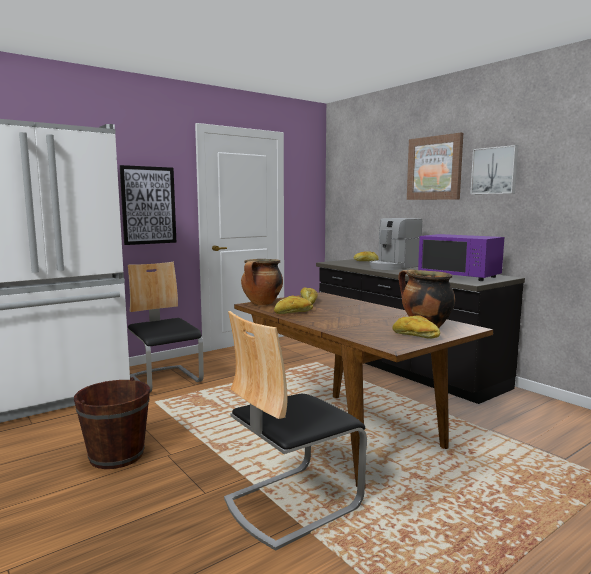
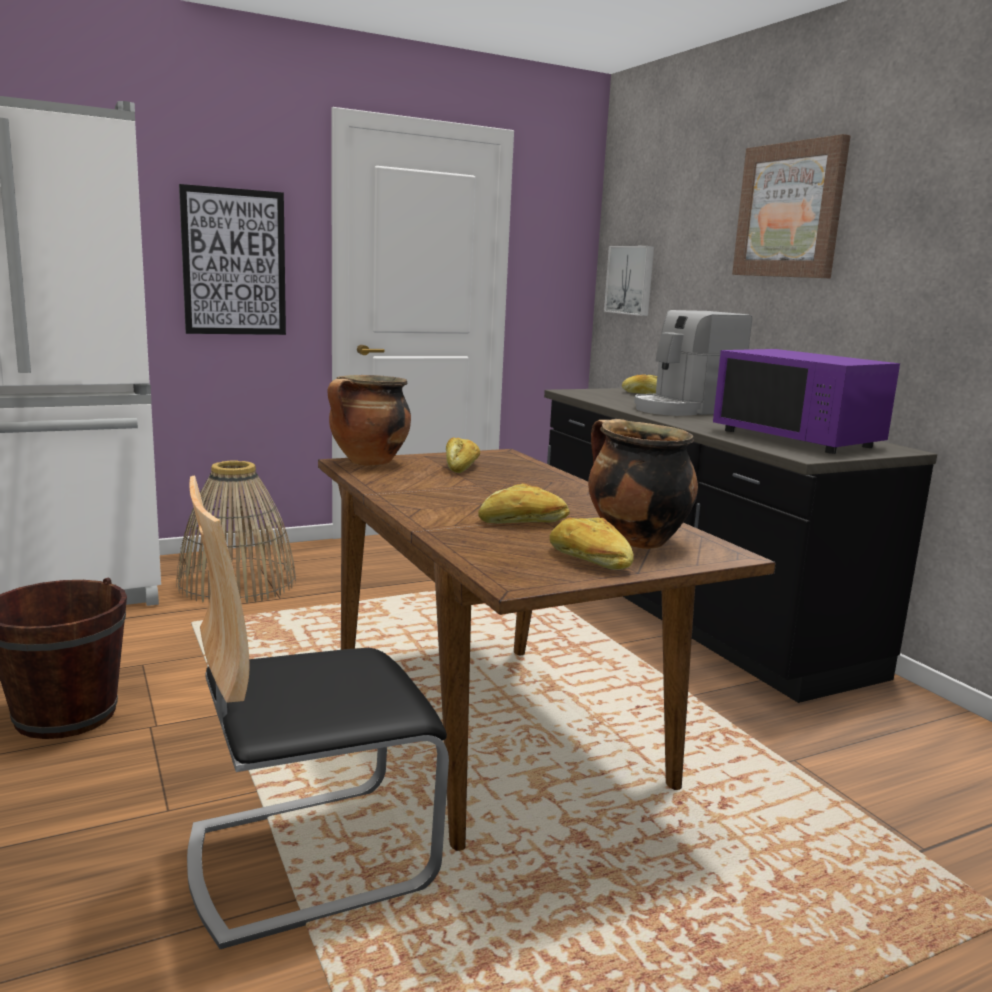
camera: 10 degrees right, 5 degrees up
(166, 379) = (237, 583): chair -> basket
(293, 312) = (406, 486): bread -> bread (523, 522)
(495, 170) = (904, 219): picture -> picture (631, 280)

